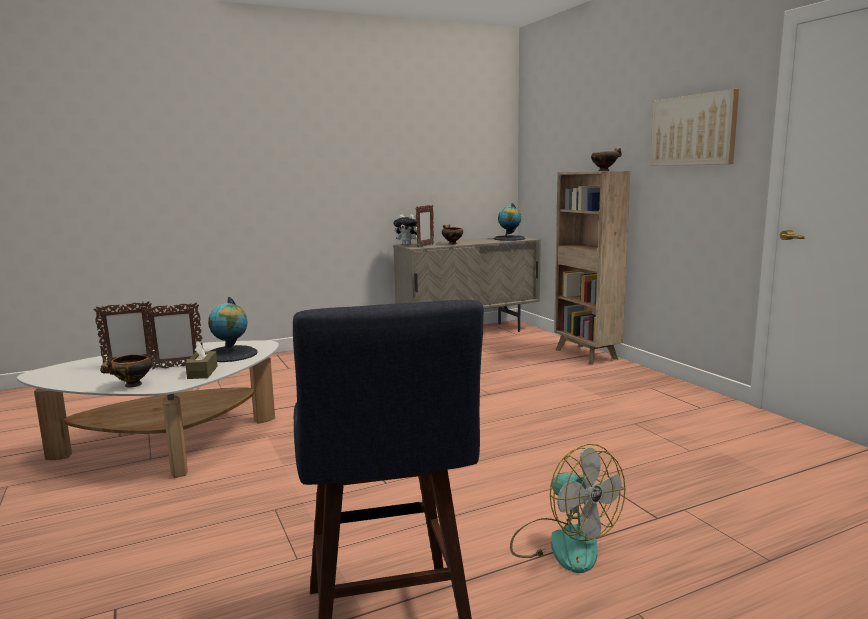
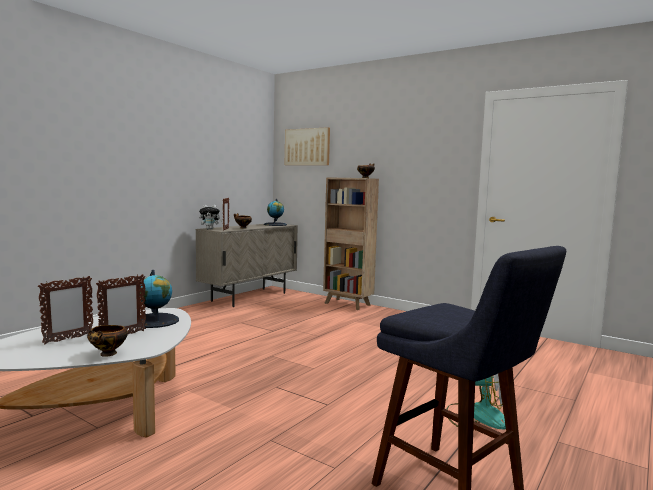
camera: 30 degrees left, 5 degrees down
(202, 372) = (158, 337): brown tissue box -> none
(693, 130) = (425, 155): picture -> picture (307, 147)

